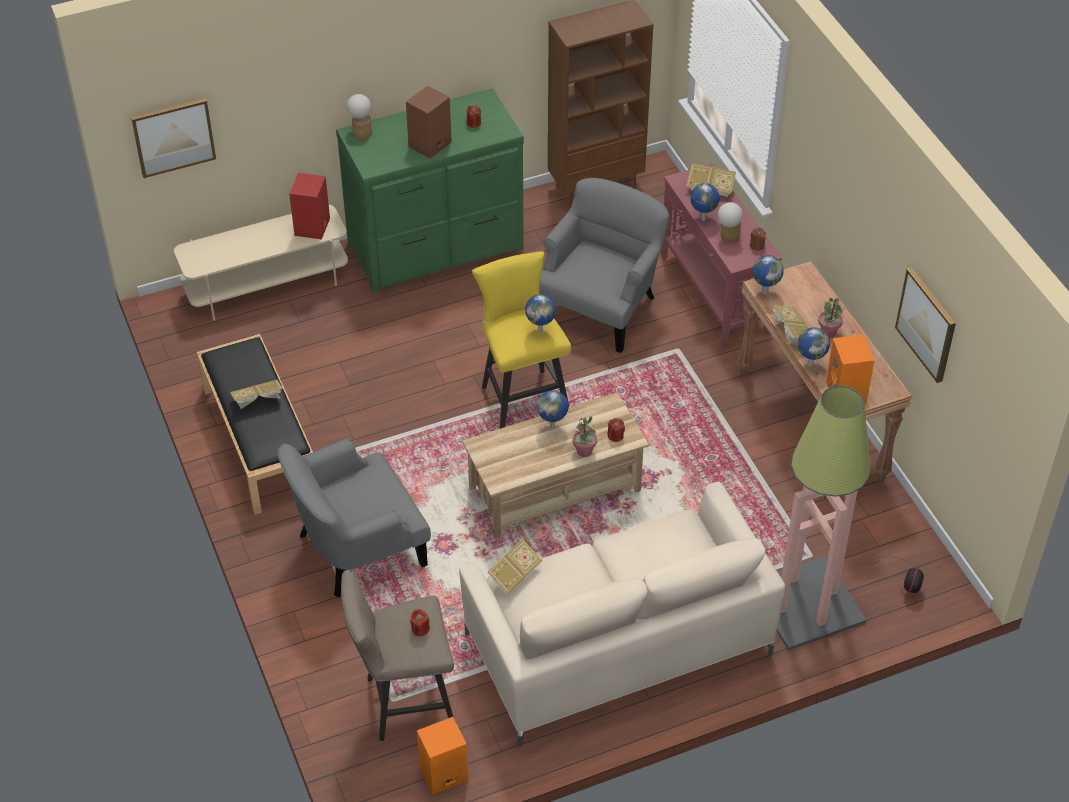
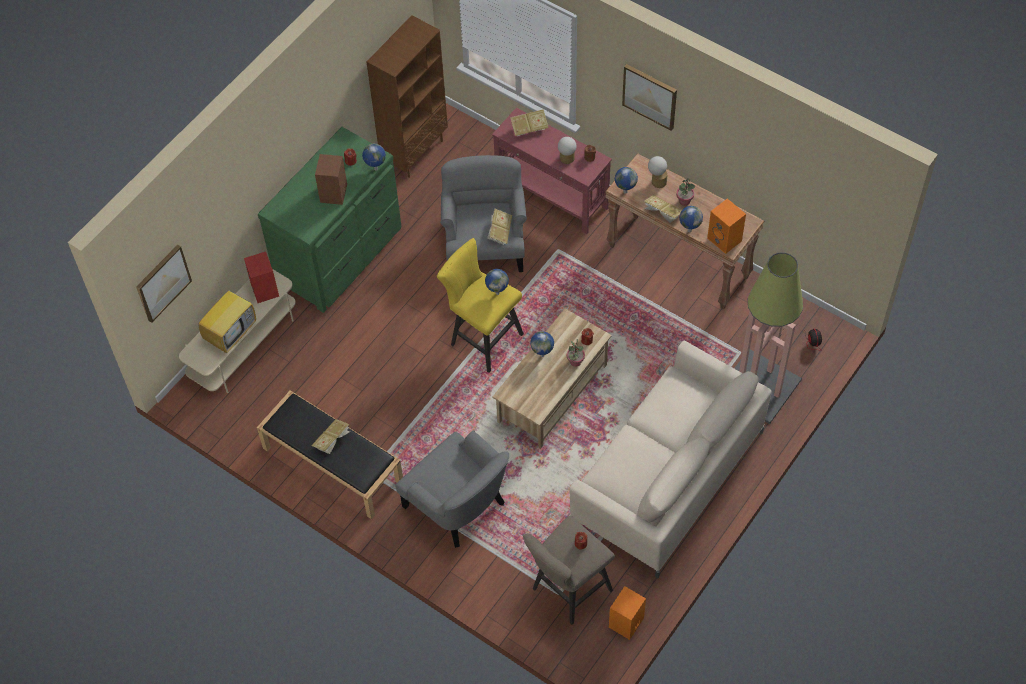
camera: 30 degrees left, 10 degrees up
(244, 250) = (231, 332): none -> television
(357, 548) = (457, 505): grey armchair -> grey armchair turned 75 degrees counterclockwise
(361, 130) = (277, 206): table lamp -> table lamp (657, 181)
(513, 575) = (599, 472): book -> book (499, 232)
(702, 219) = (540, 154): globe -> globe (375, 169)
(927, 324) = (767, 174): picture -> picture (650, 96)

